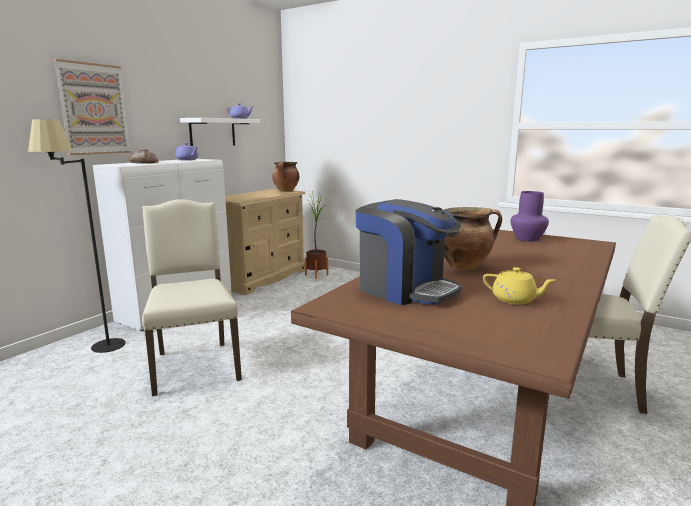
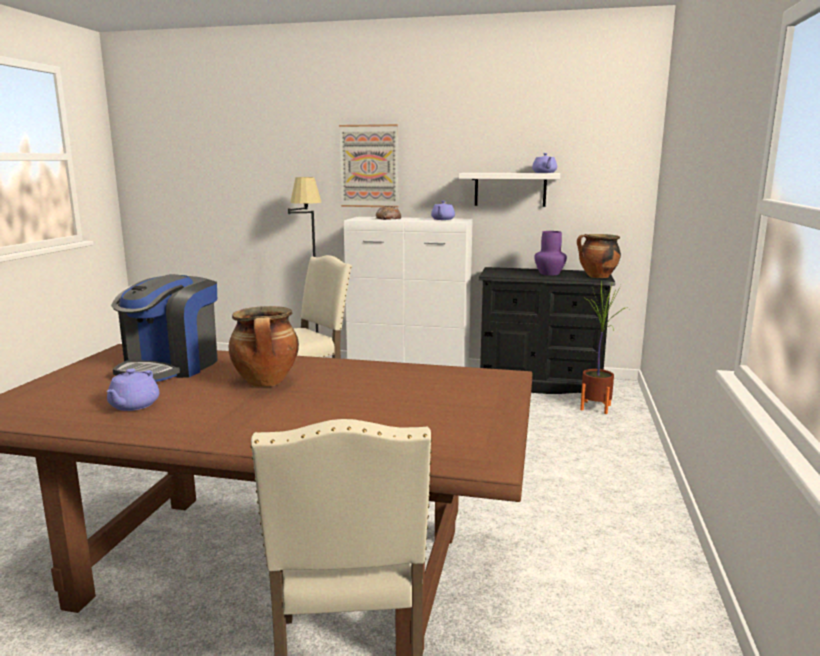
camera: 70 degrees right, 0 degrees up
(262, 278) = (540, 384): beige dresser -> black dresser
(515, 300) = (133, 405): yellow teapot -> purple teapot
(527, 239) = (465, 412): purple vase -> purple vase (550, 273)

